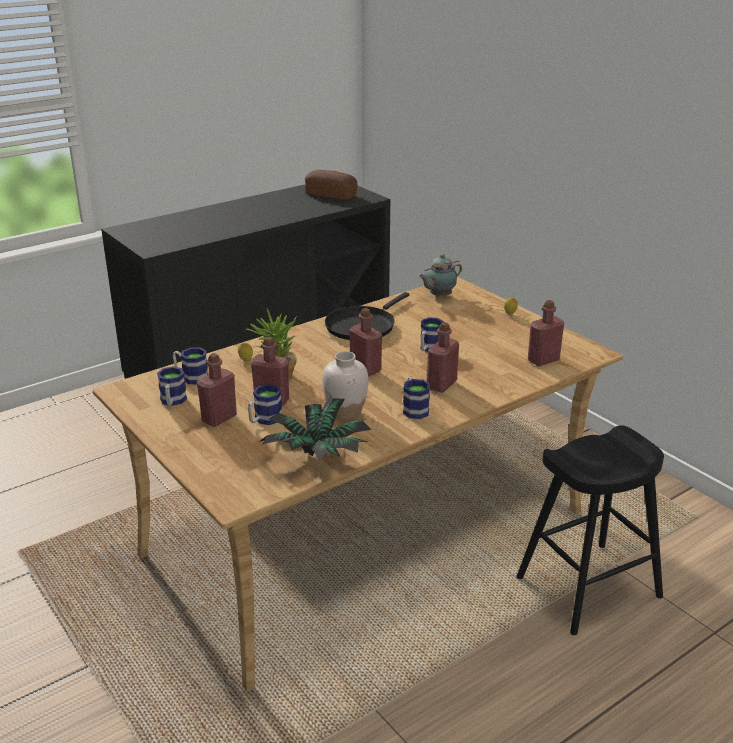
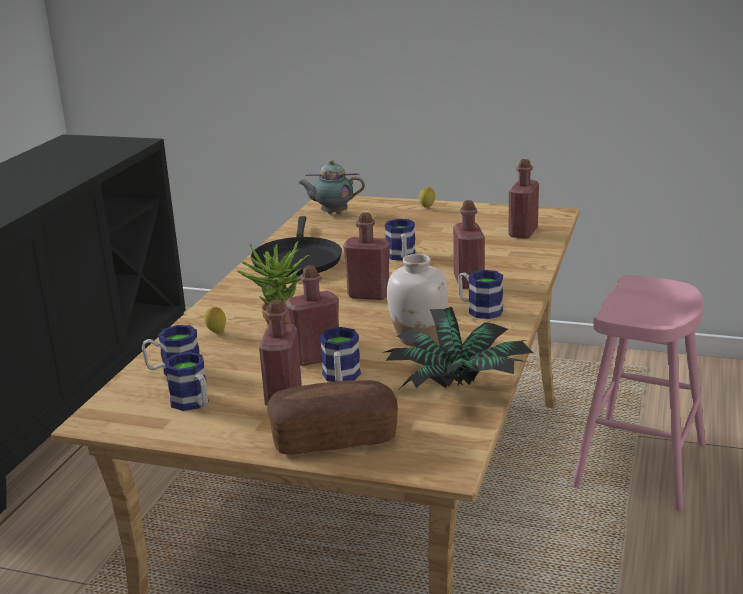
camera: 35 degrees left, 5 degrees down
(331, 194) = (84, 149): bread -> bread (334, 438)
(439, 296) = (332, 213): teapot -> teapot turned 75 degrees clockwise
(588, 587) = (640, 464): black stool -> pink stool

